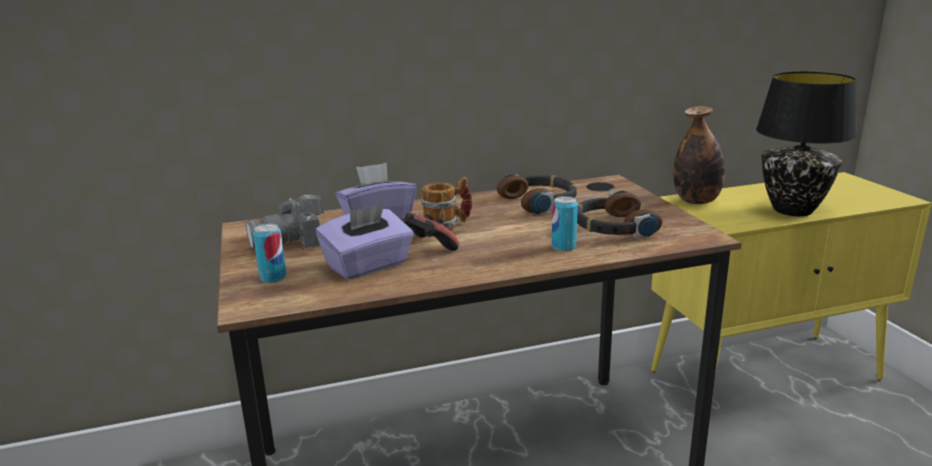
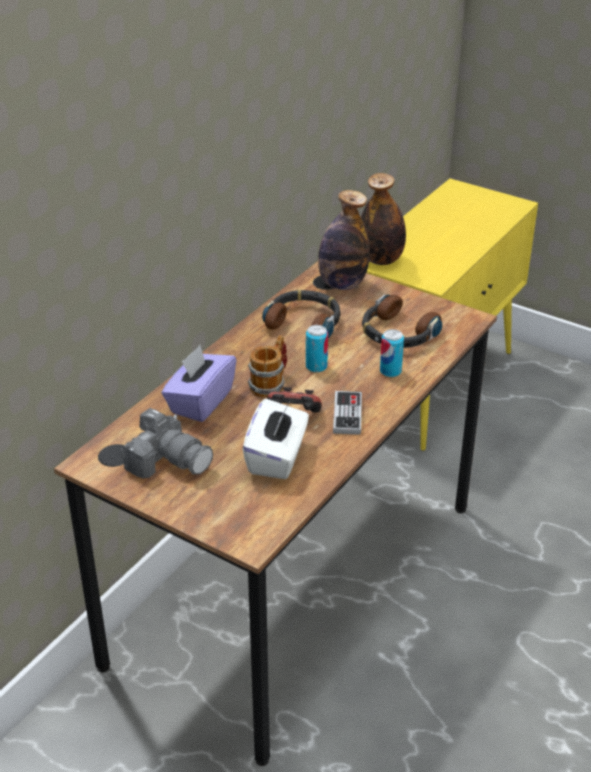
camera: 40 degrees left, 15 degrees up
(273, 278) = (221, 506): can -> can (316, 367)
(292, 241) = (168, 460): camera -> camera turned 75 degrees counterclockwise
(368, 266) = (277, 458): purple tissue box -> white tissue box
(475, 260) = (347, 414): none -> game controller
(611, 190) = (342, 284): none -> bottle
(791, 210) = (459, 247): black table lamp -> none

